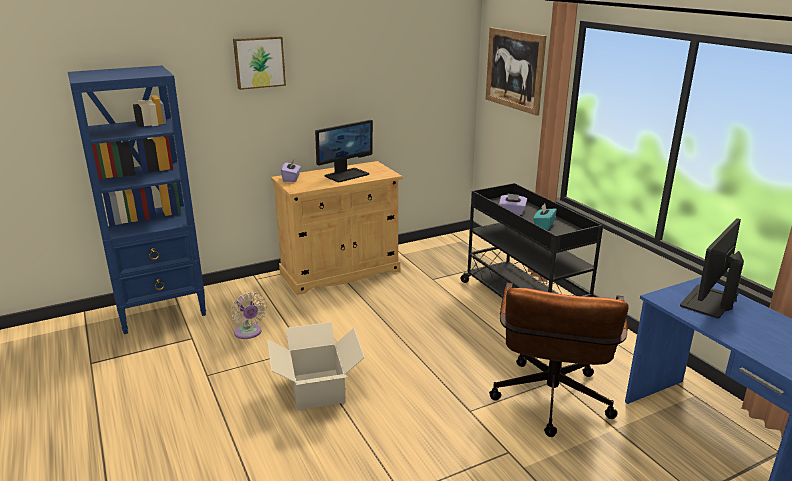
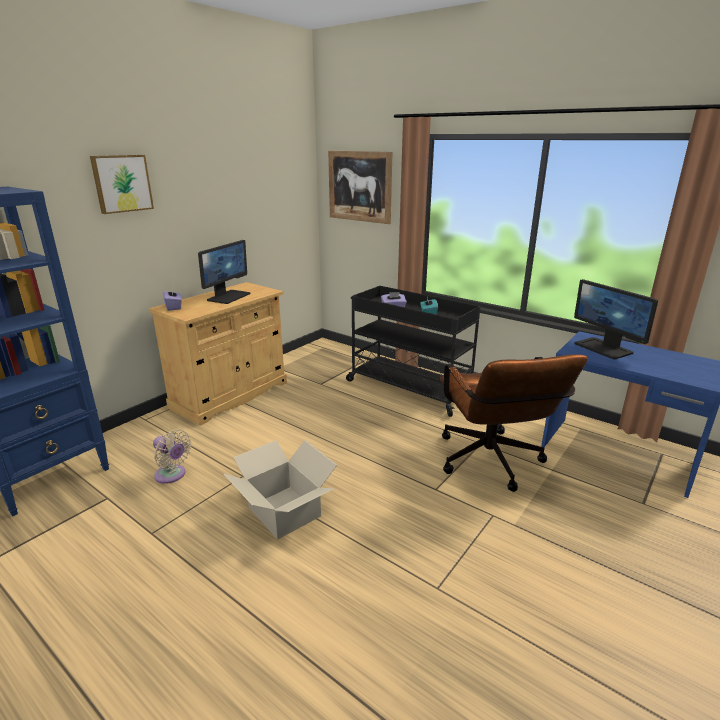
camera: 25 degrees left, 0 degrees up
(709, 302) = (604, 348): monitor -> monitor turned 45 degrees counterclockwise

